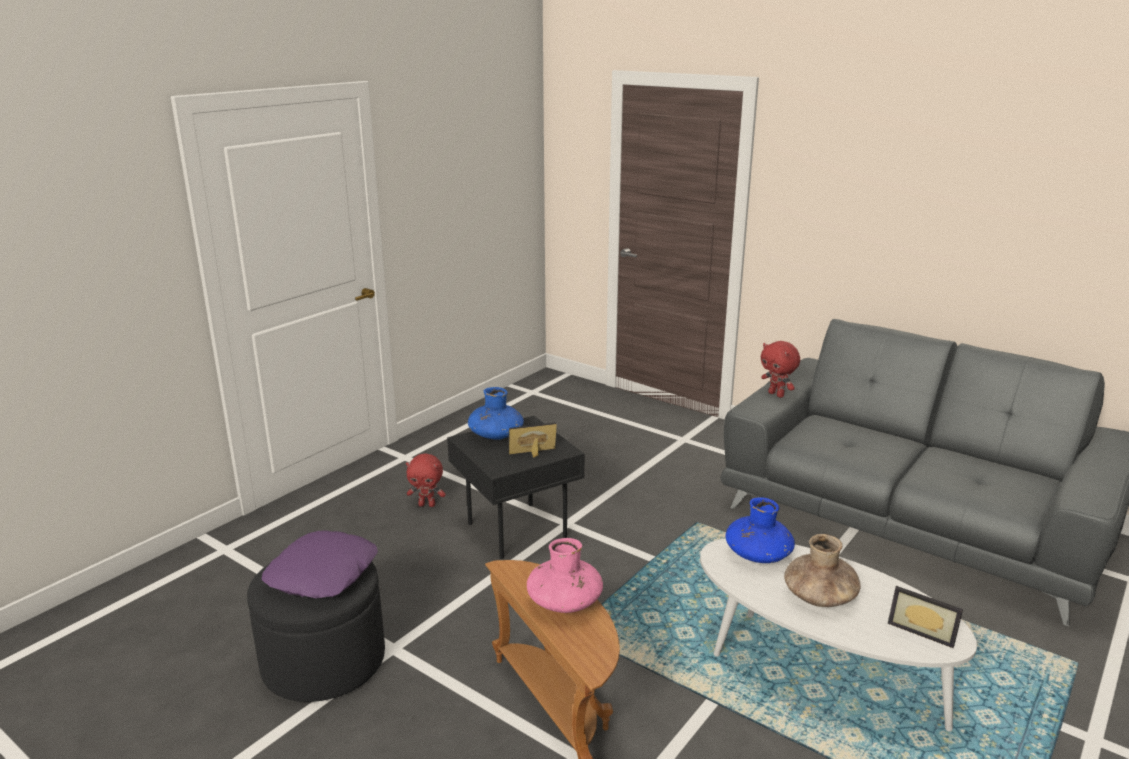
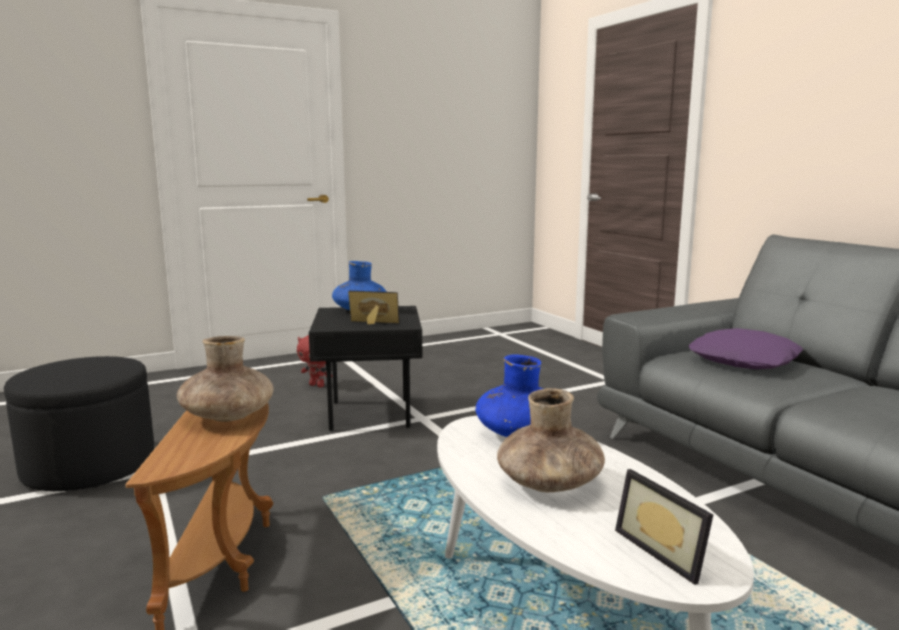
camera: 25 degrees right, 10 degrees down
(323, 574) = (87, 369): purple pillow -> purple pillow (745, 361)
(564, 602) = (228, 416): pink vase -> brown vase
(777, 394) = (680, 310): red plush toy -> none

